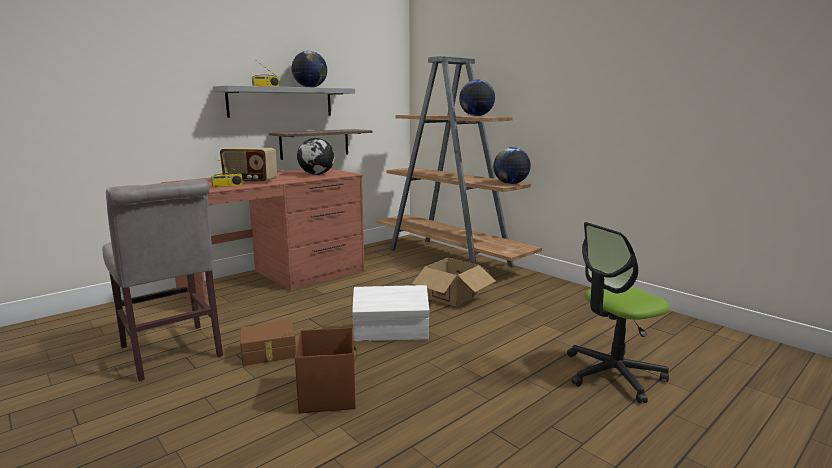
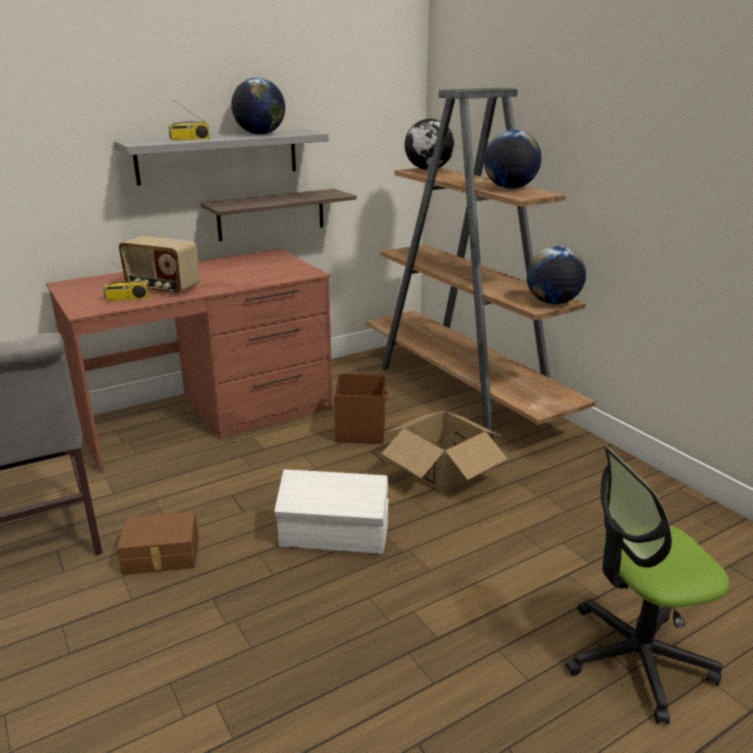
camera: 10 degrees right, 10 degrees up
(317, 174) = (264, 272): globe -> globe (429, 170)
(328, 394) = (218, 642): brown storage box -> brown storage box (361, 430)

